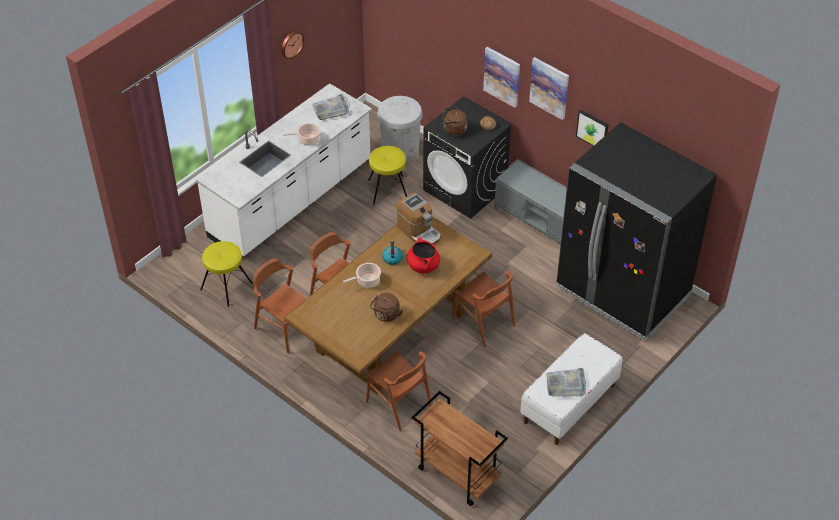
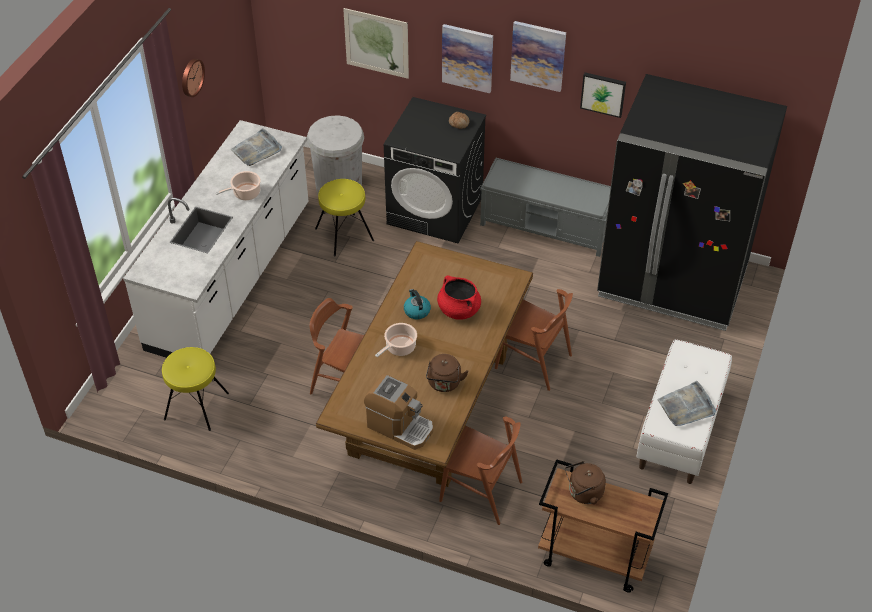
camera: 20 degrees left, 0 degrees up
(285, 328) = (295, 437): brown chair -> none
(419, 232) = (433, 271): coffee machine -> coffee machine (400, 426)
(442, 48) = (376, 43): none -> picture
(453, 130) = (421, 138): brown kettle -> brown kettle (583, 493)

